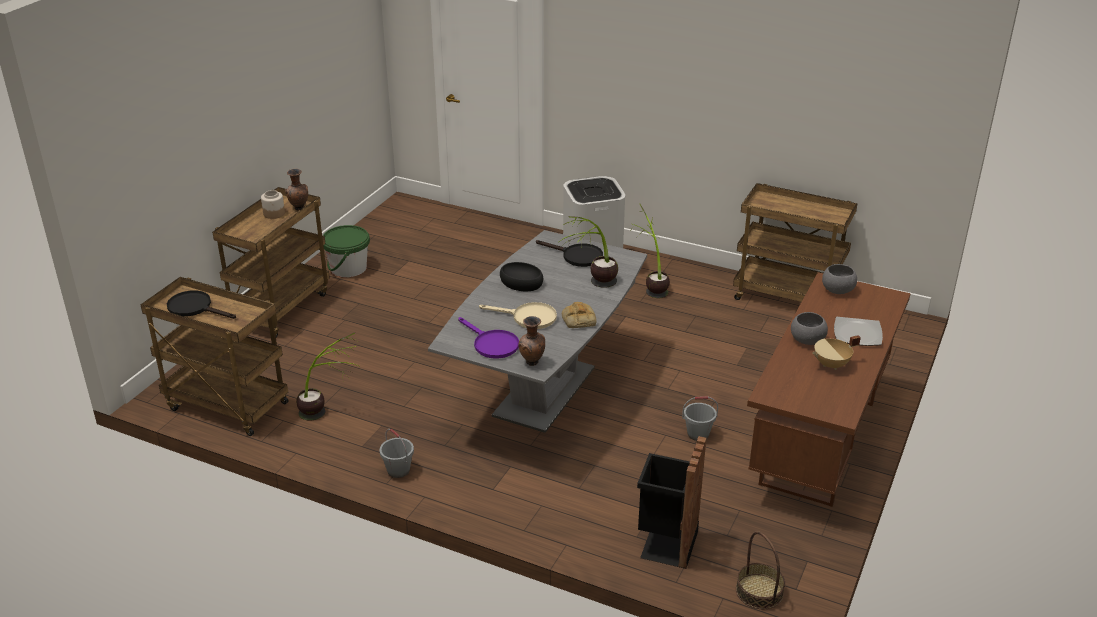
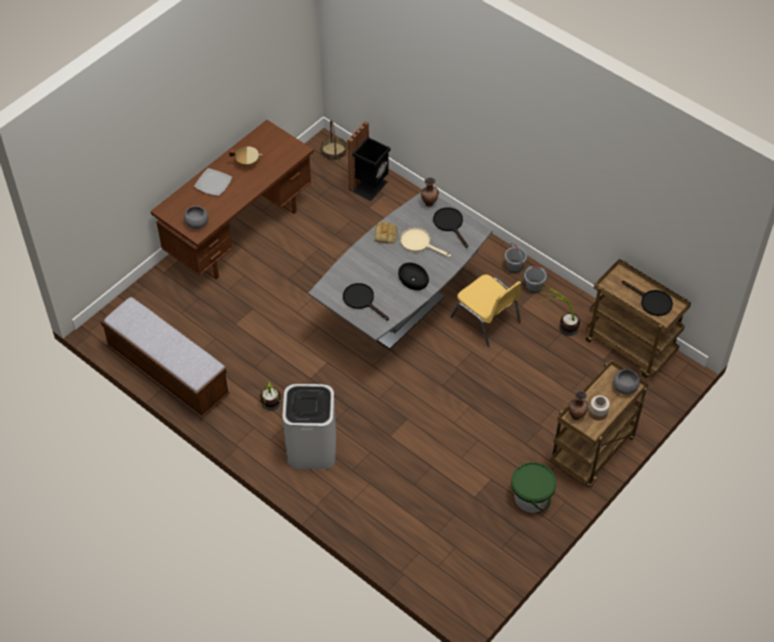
camera: 165 degrees left, 20 degrees up
(427, 403) = (486, 320): none -> yellow chair
(491, 344) = (450, 224): purple frying pan -> black frying pan
(591, 286) = (364, 265): potted plant -> none
(698, 434) = (312, 255): grey bucket -> grey bucket (533, 287)
(788, 297) = (168, 372): brown cart -> bench
(807, 340) = (248, 185): grey bowl -> grey bowl (625, 387)

